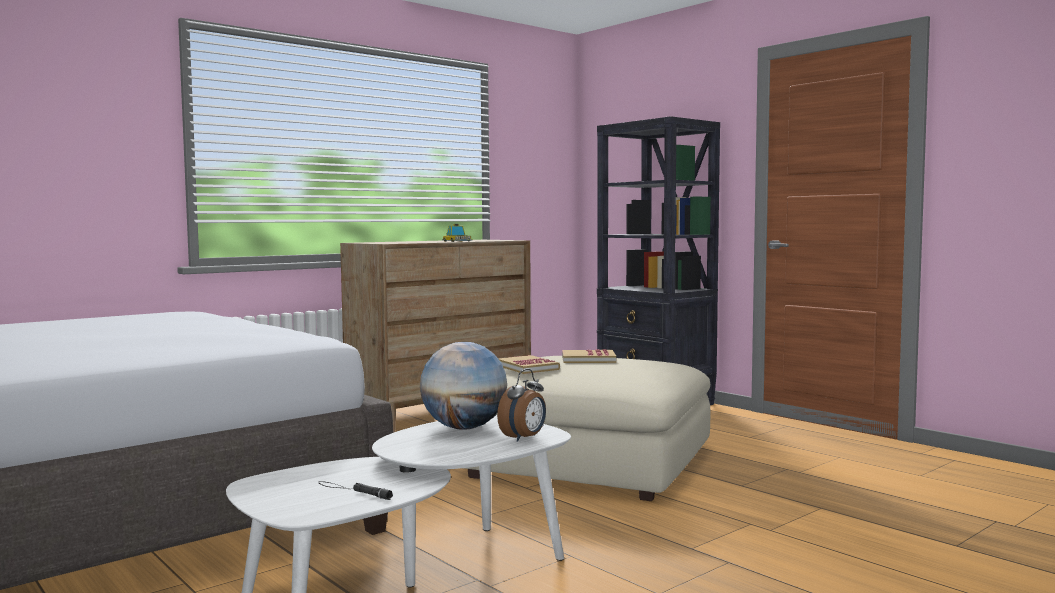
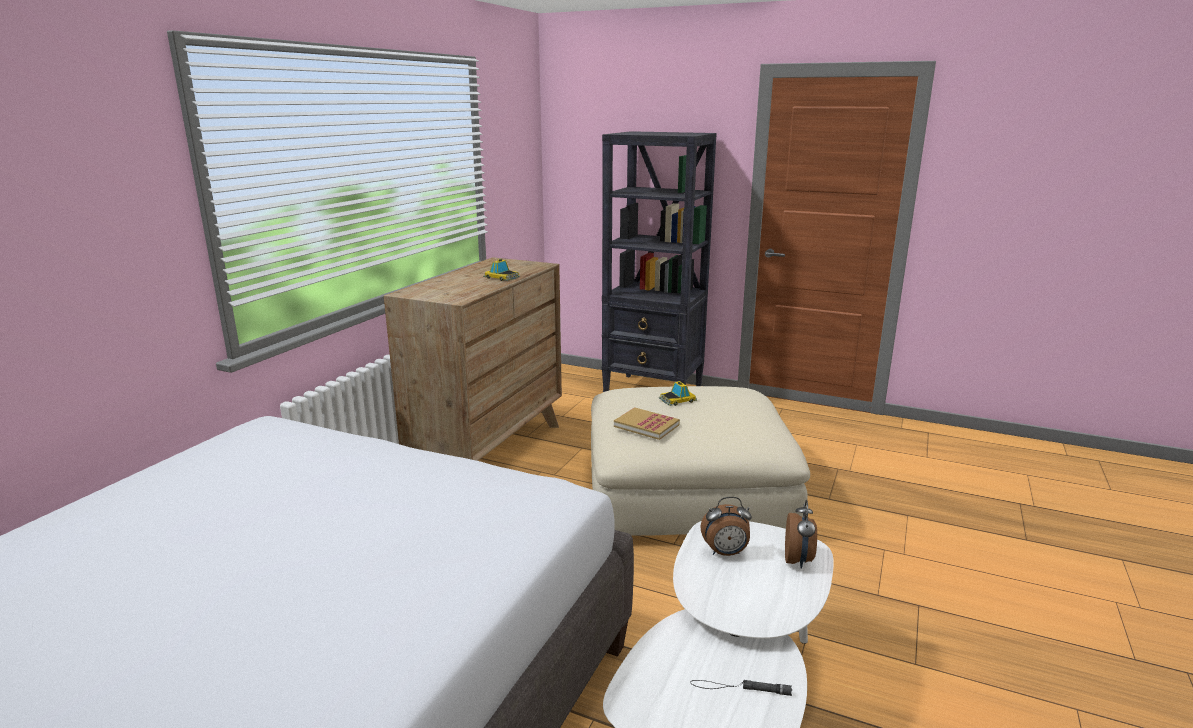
camera: 25 degrees left, 15 degrees up
(464, 428) = (725, 553): globe -> alarm clock
(588, 359) = (677, 400): book -> toy car

